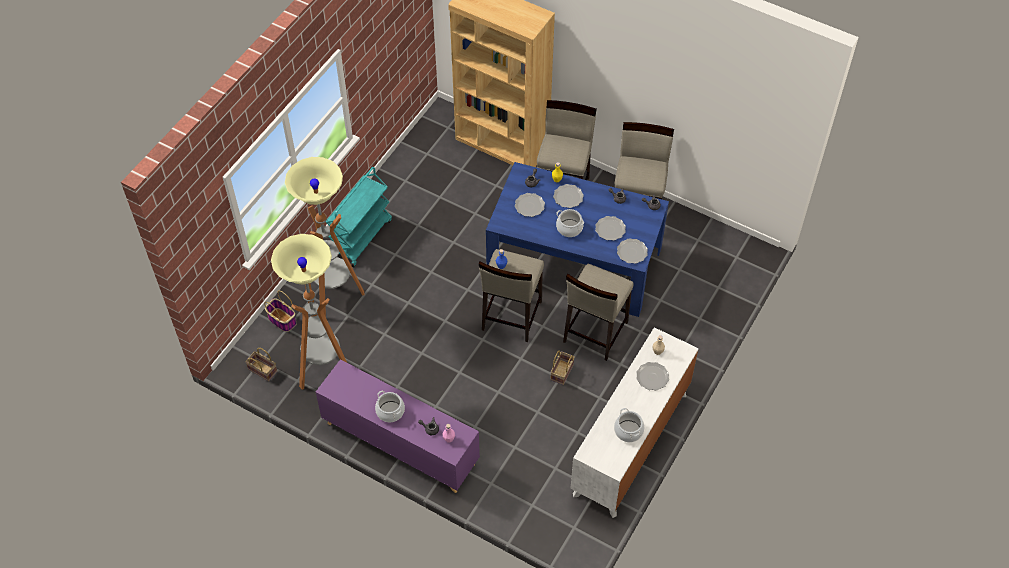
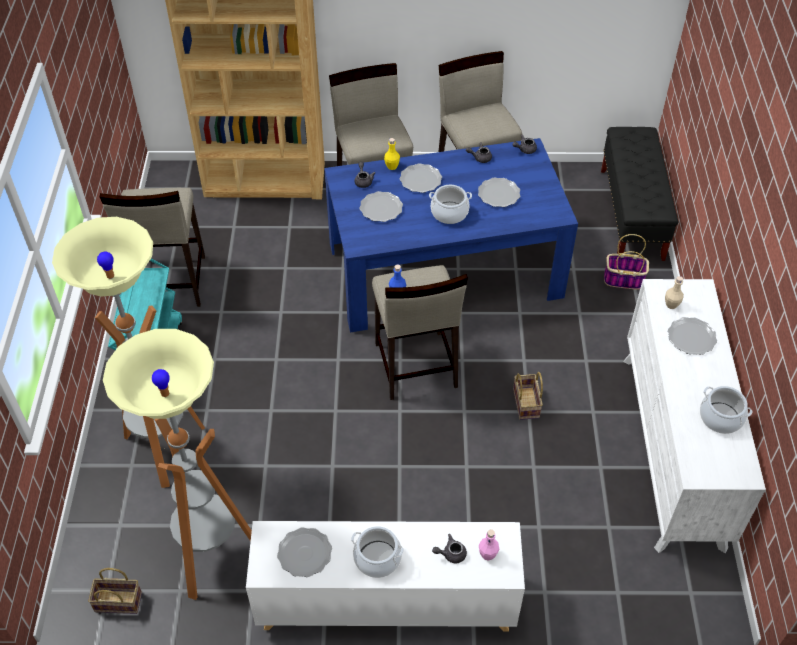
camera: 30 degrees left, 5 degrees down
(281, 320) = (105, 516): basket -> basket (623, 280)
(400, 443) = (385, 603): purple cabinet -> white cabinet
(594, 332) = (528, 338): beige stool -> beige stool (170, 282)
(632, 252) = (545, 208): plate -> plate (305, 553)
(732, 280) = (631, 214): none -> black bench

